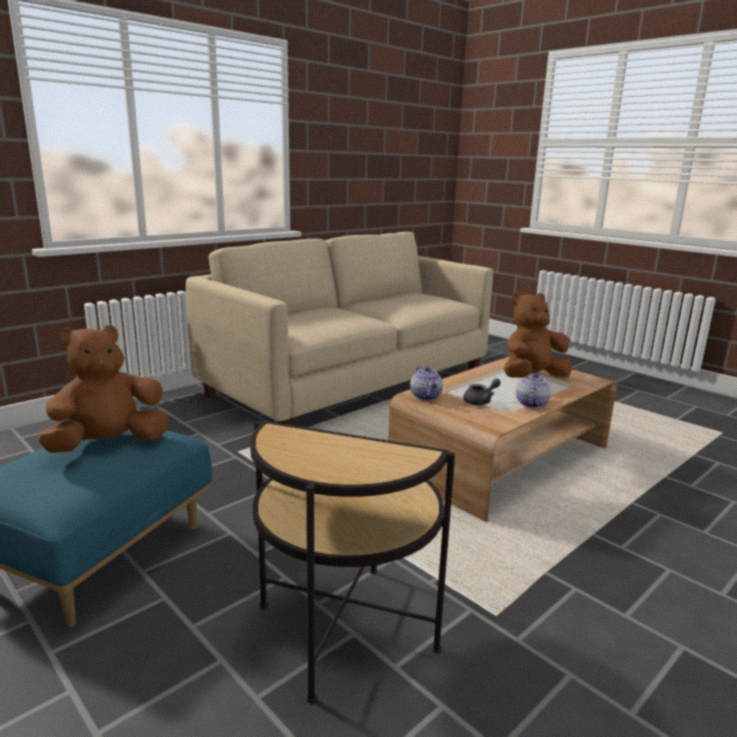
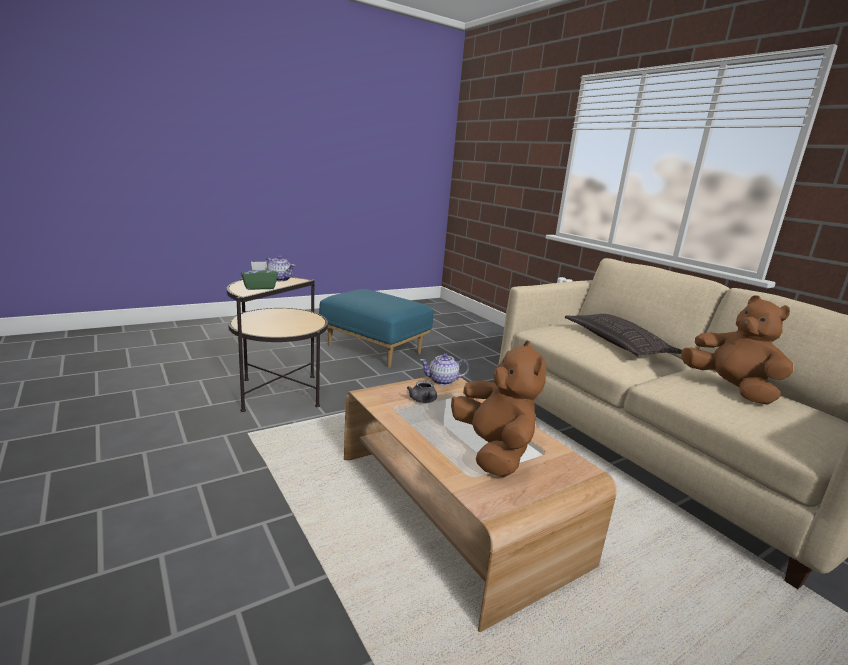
camera: 100 degrees right, 0 degrees up
(109, 444) = (386, 301): brown plush toy -> brown plush toy (730, 388)
(320, 315) = (617, 342): none -> pillow
(369, 451) = (259, 287): none -> green tissue box
(531, 403) = (410, 424): teapot -> teapot (280, 279)

